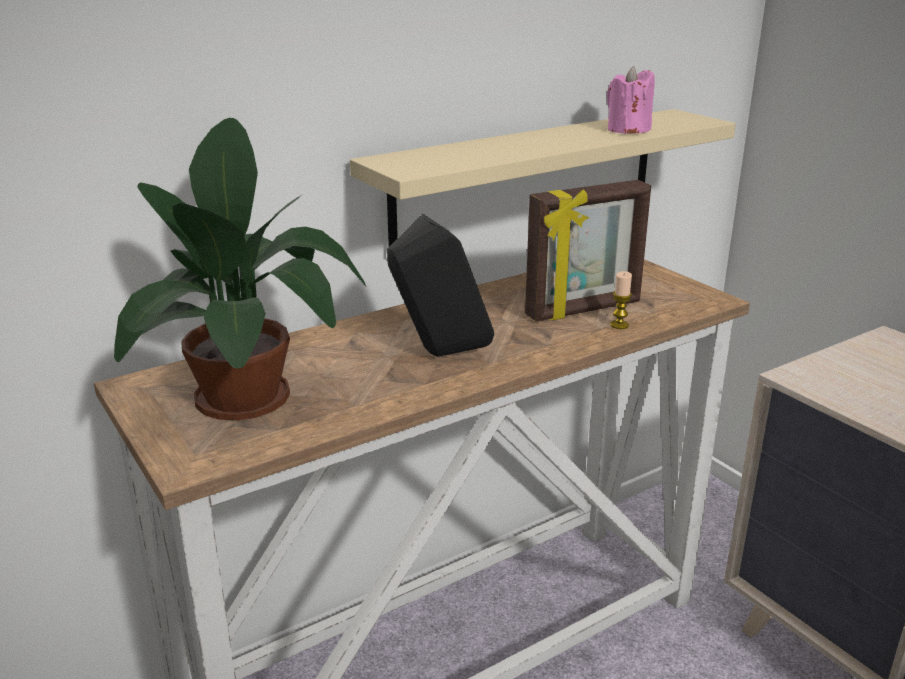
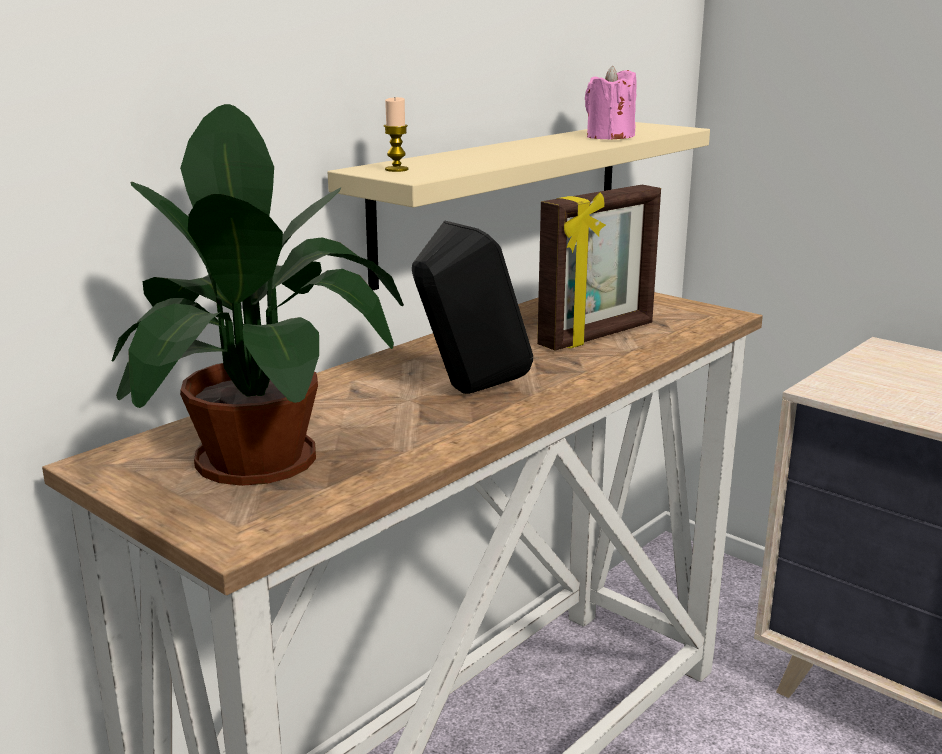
camera: 15 degrees left, 5 degrees down
(619, 325) = (646, 346): candle -> candle (396, 169)

